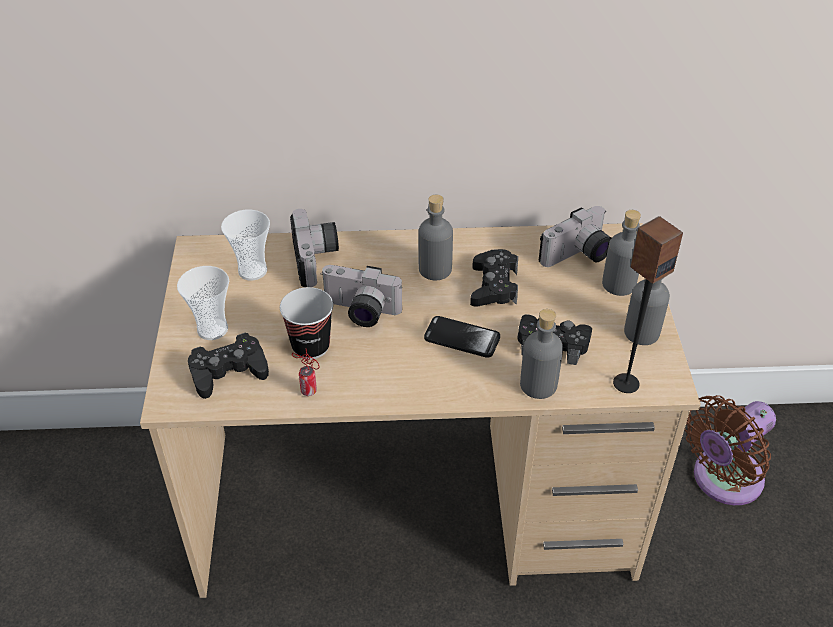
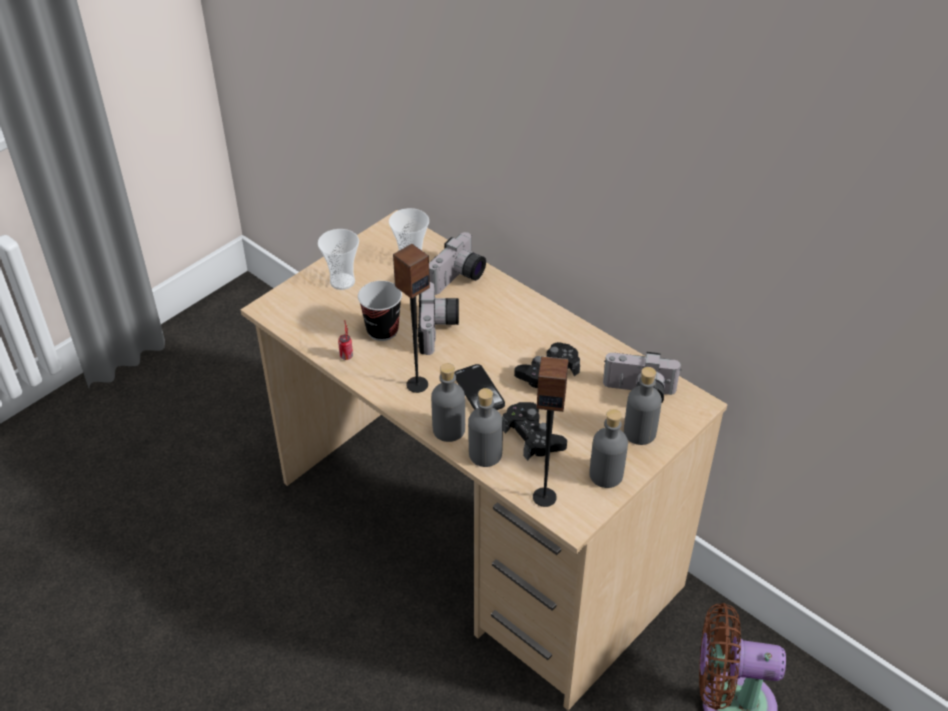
camera: 45 degrees right, 0 degrees up
(228, 371) = (319, 313): black game controller -> none
(360, 312) = (439, 330): camera -> camera turned 150 degrees counterclockwise
(405, 370) = (417, 384): none -> speaker
(435, 269) = (524, 335): grey bottle -> grey bottle (448, 429)

